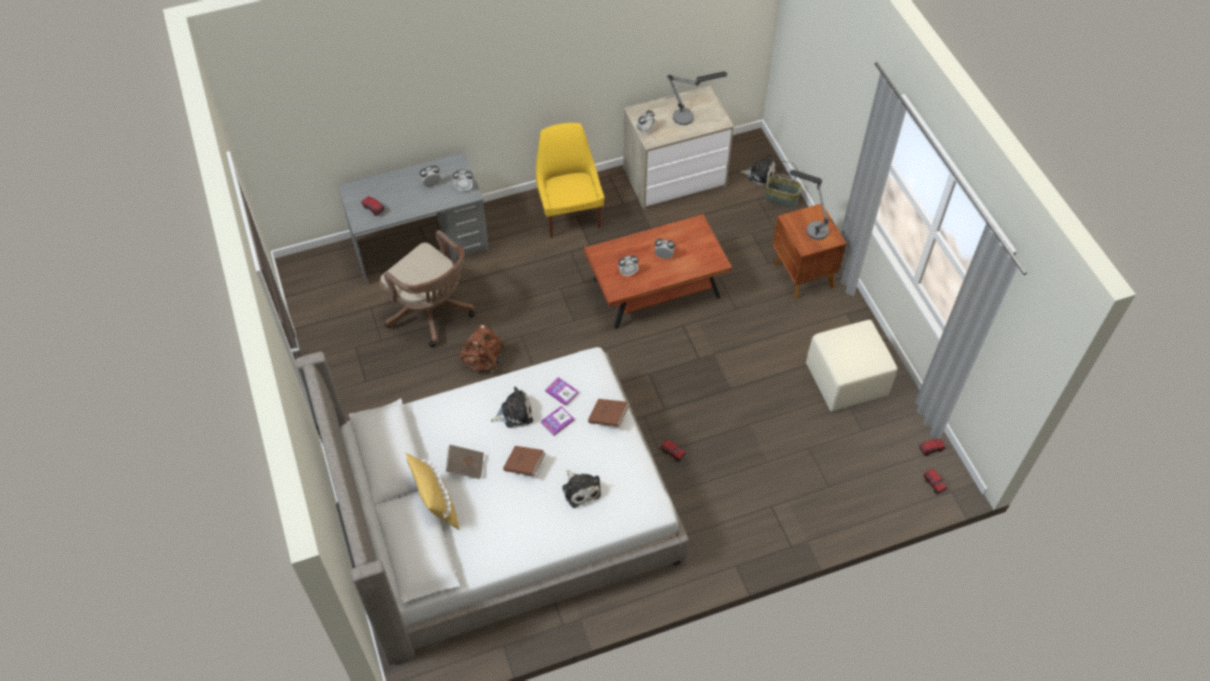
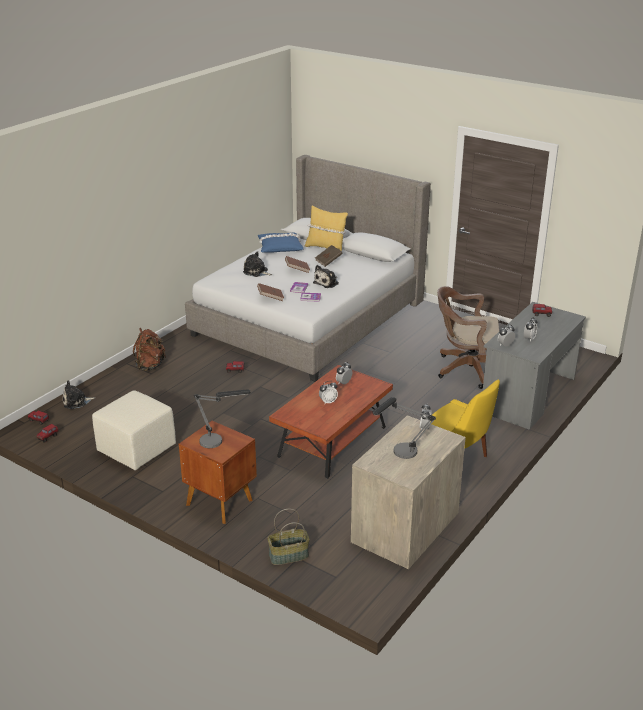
camera: 145 degrees right, 25 degrees down
(483, 361) = (402, 362): brown backpack -> brown backpack (150, 366)
(493, 549) = (280, 247): none -> blue pillow
(760, 174) = (328, 568): plush toy -> plush toy (76, 402)

